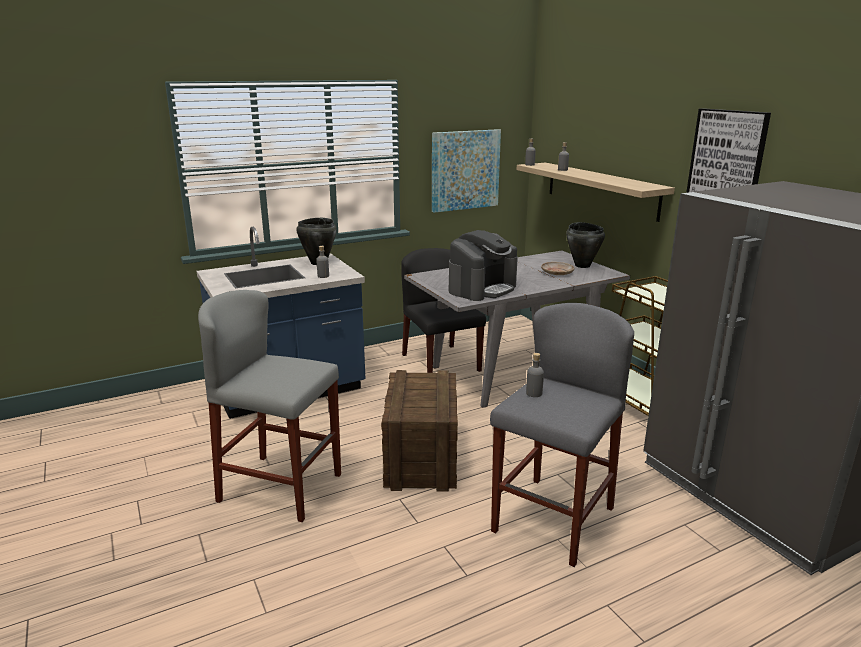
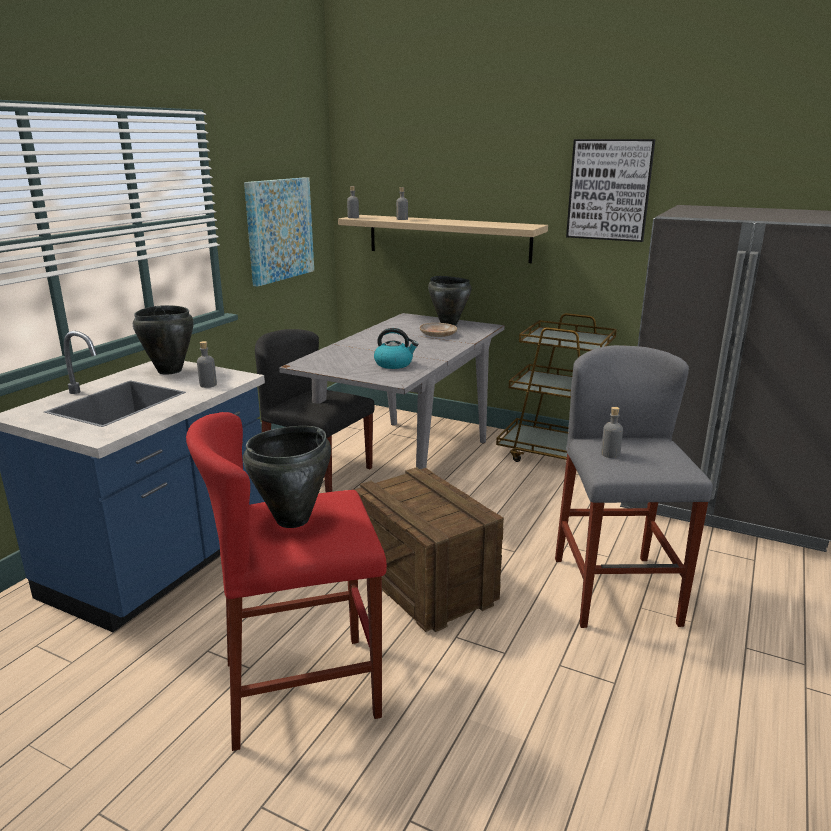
camera: 35 degrees left, 0 degrees up
(271, 369) = (293, 520): none -> black cooking pot
(281, 487) = (301, 688): grey stool -> red stool
(482, 288) = (394, 364): coffee machine -> kettle

